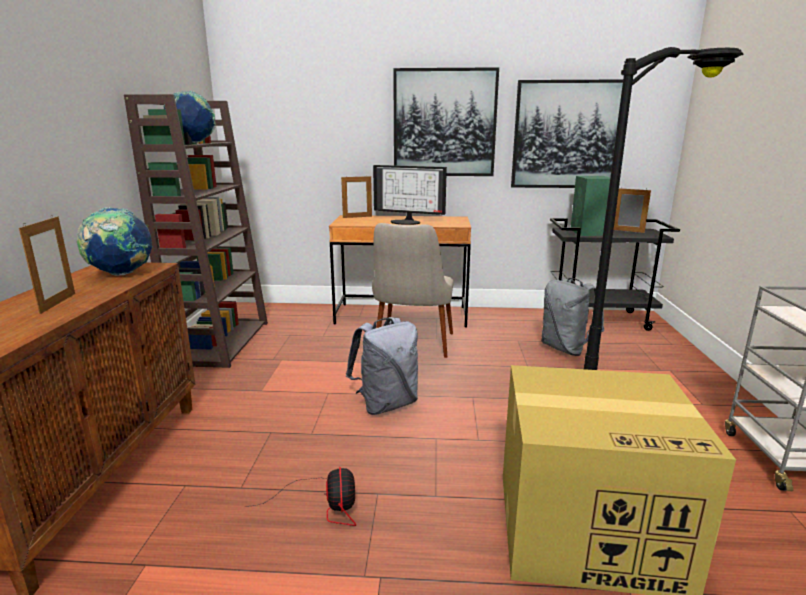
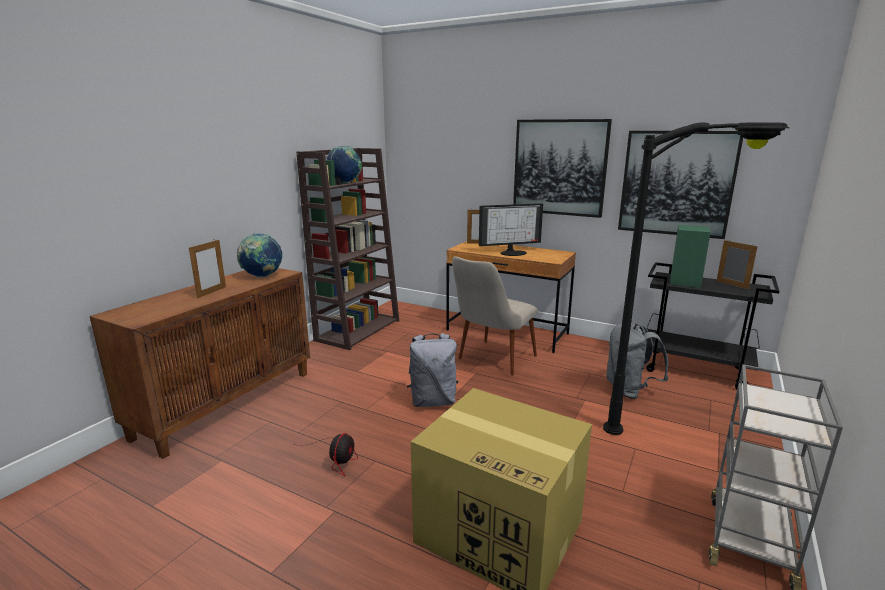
camera: 25 degrees right, 0 degrees up
(406, 222) = (512, 252): monitor -> monitor turned 60 degrees counterclockwise

